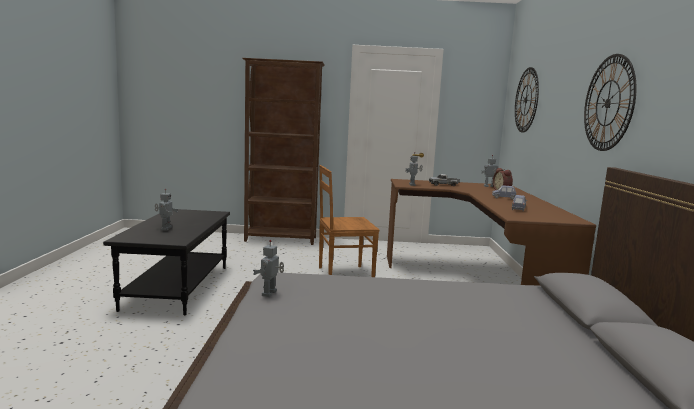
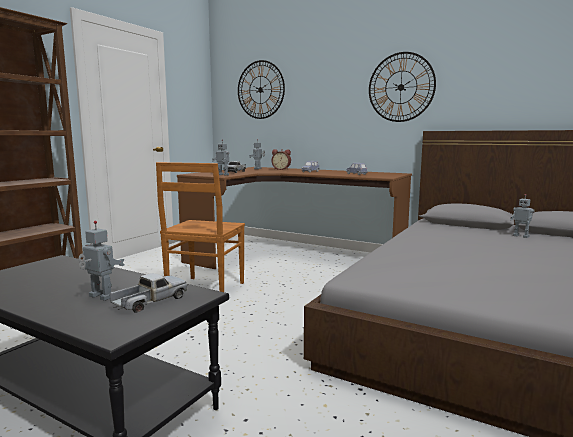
camera: 60 degrees left, 0 degrees up
(163, 236) = (150, 302): none -> toy truck
(270, 294) = (418, 286): toy robot -> toy robot (521, 236)

